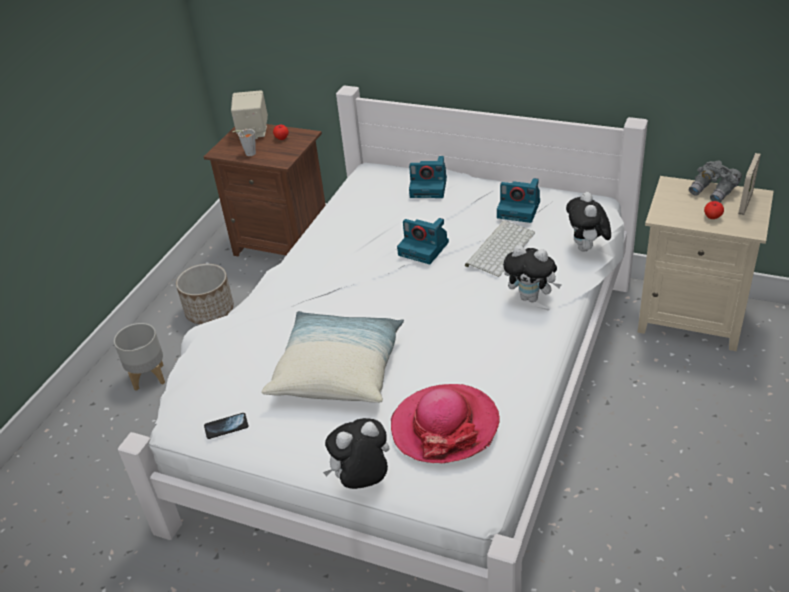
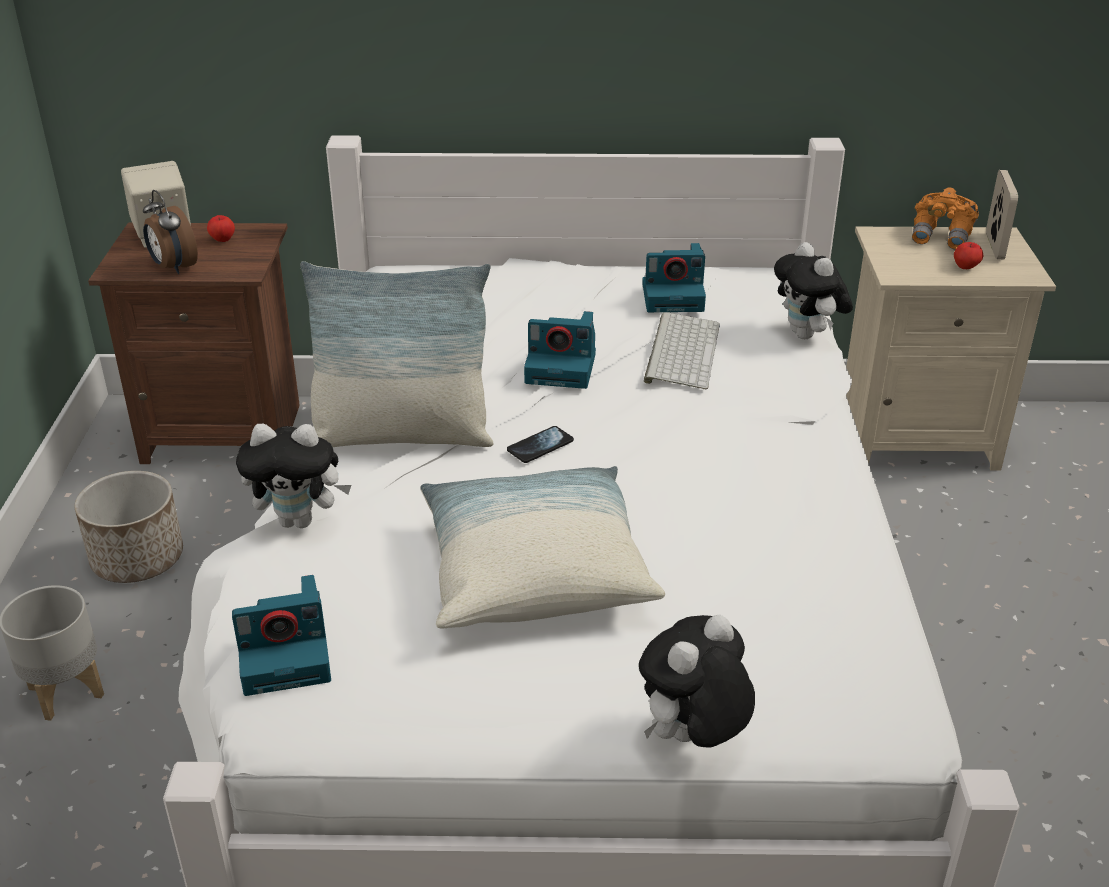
camera: 25 degrees left, 5 degrees down
(226, 426) = (382, 705): phone -> phone (540, 446)
(248, 154) = (173, 267): grey cup -> alarm clock
(316, 277) = (401, 436): none -> pillow
(429, 187) = (511, 285): camera -> camera (287, 655)
(445, 426) = (775, 619): hat -> none
(531, 297) = (775, 410): plush toy -> plush toy (300, 520)
(713, 191) = (942, 237): grey binoculars -> orange binoculars

